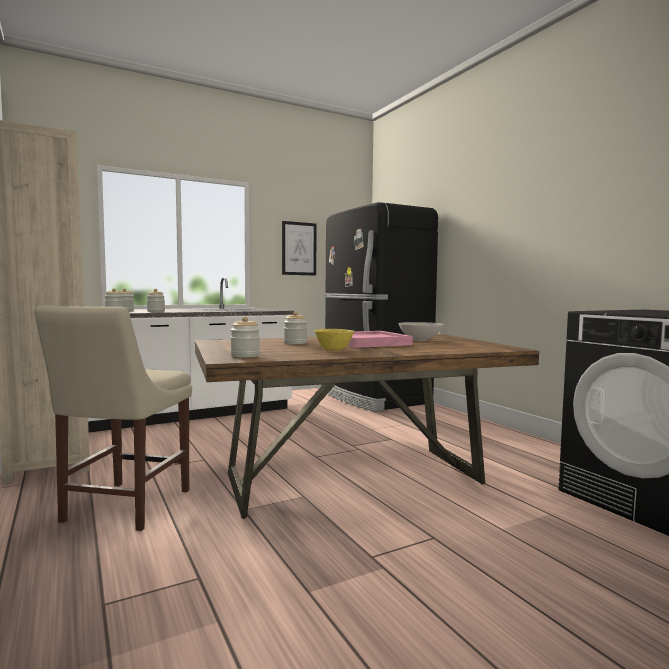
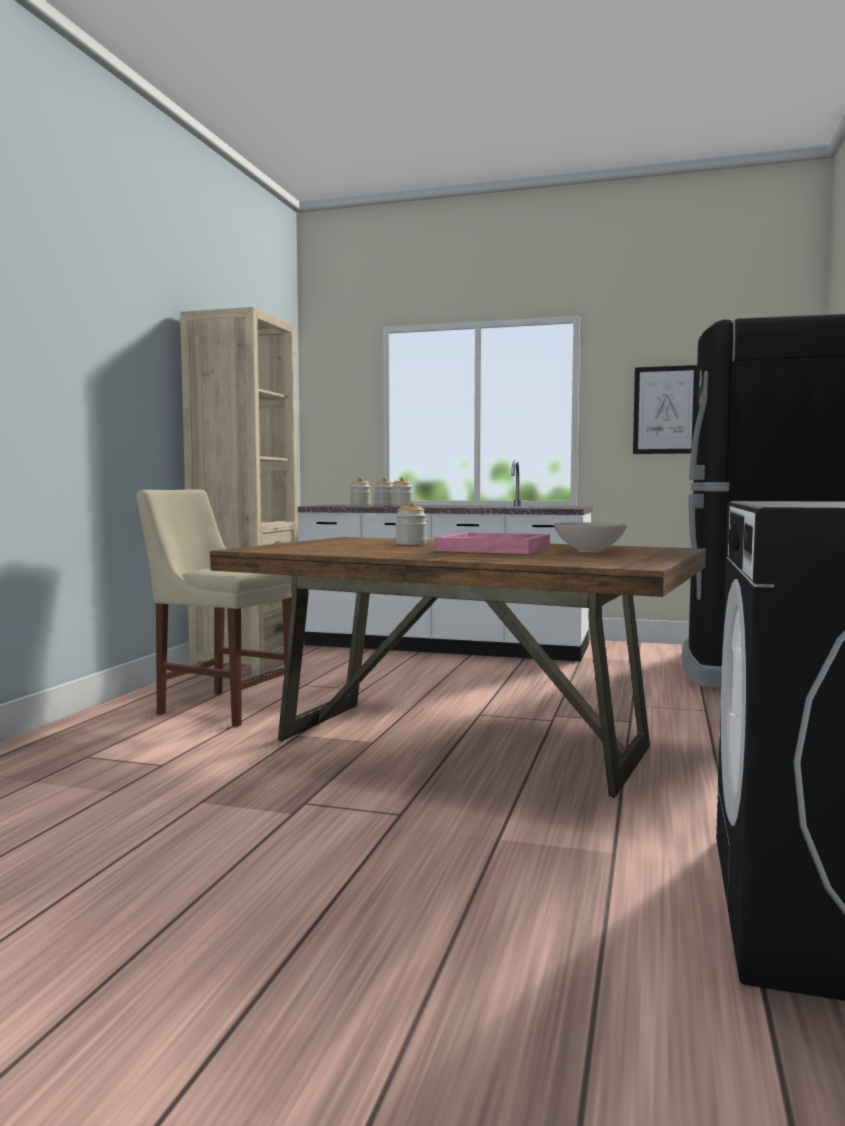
camera: 45 degrees right, 0 degrees up
(123, 508) = (221, 707): beige chair -> beige chair turned 60 degrees clockwise
(245, 355) = (279, 548): jar -> none
(334, 350) = (392, 551): yellow bowl -> none

